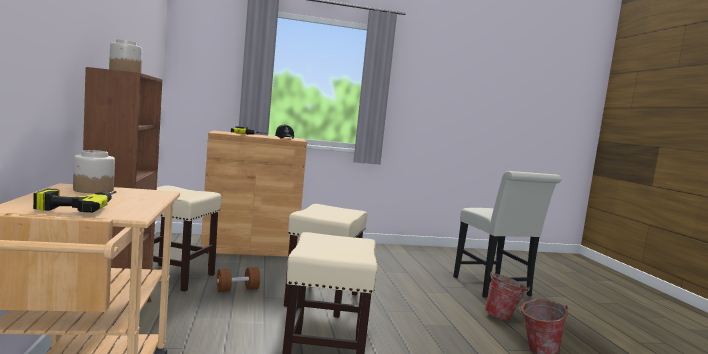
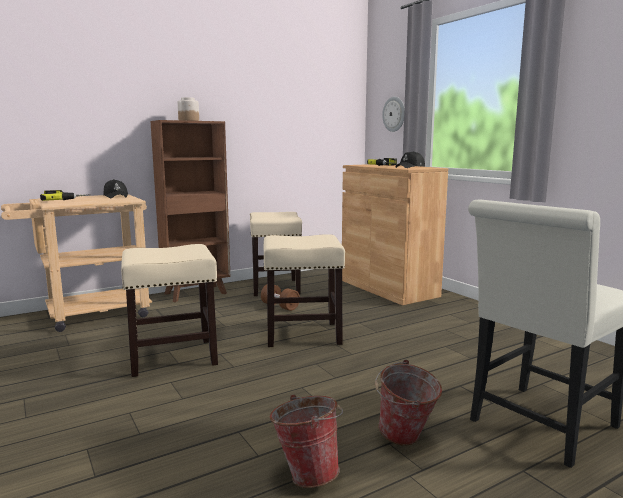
camera: 70 degrees right, 5 degrees up
(93, 190) = (116, 196): jar -> black cap
(214, 82) = (394, 114): none -> wall clock

